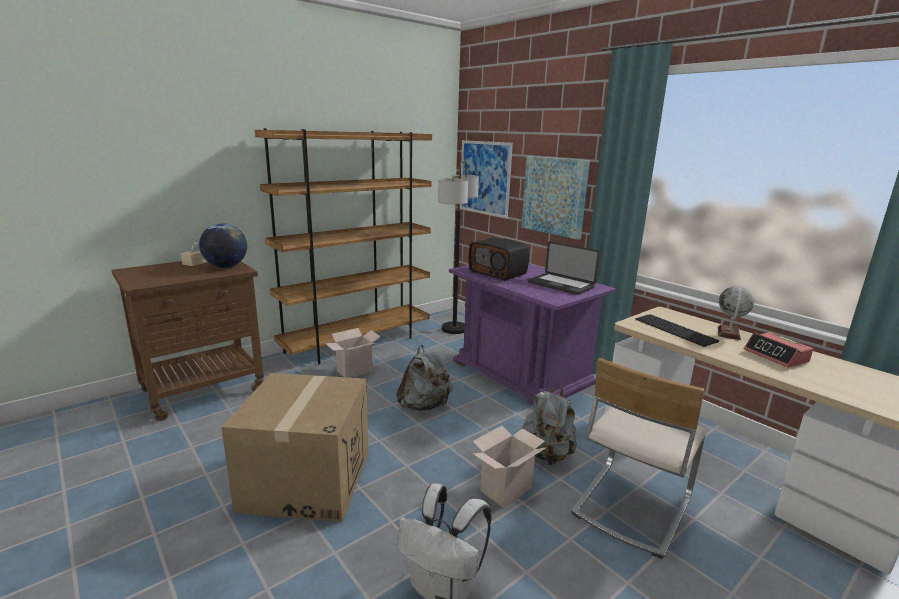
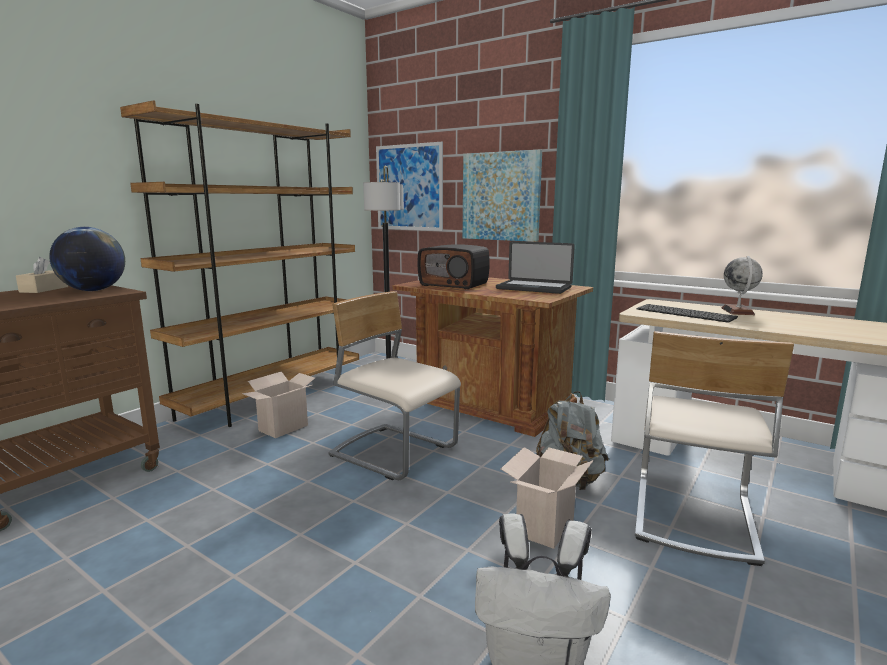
camera: 15 degrees left, 5 degrees down
(306, 480) = (271, 567): cardboard box -> none
(424, 406) = (394, 453): grey backpack -> beige chair
(521, 372) = (490, 403): purple cabinet -> brown cabinet
(776, 356) = (802, 322): alarm clock -> none

